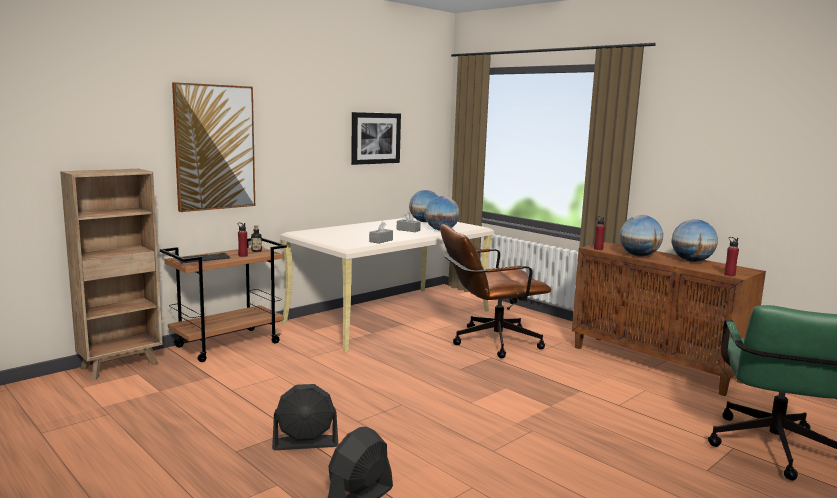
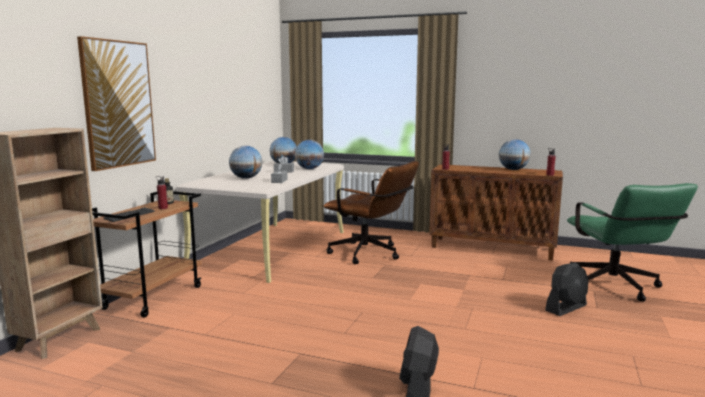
camera: 25 degrees left, 0 degrees up
(305, 443) = (324, 360): black fan -> black fan (566, 308)
(375, 138) = (235, 93): picture -> none
(488, 342) = (370, 254): brown office chair -> brown office chair turned 105 degrees counterclockwise
(639, 256) = (478, 170): globe -> globe (246, 178)

